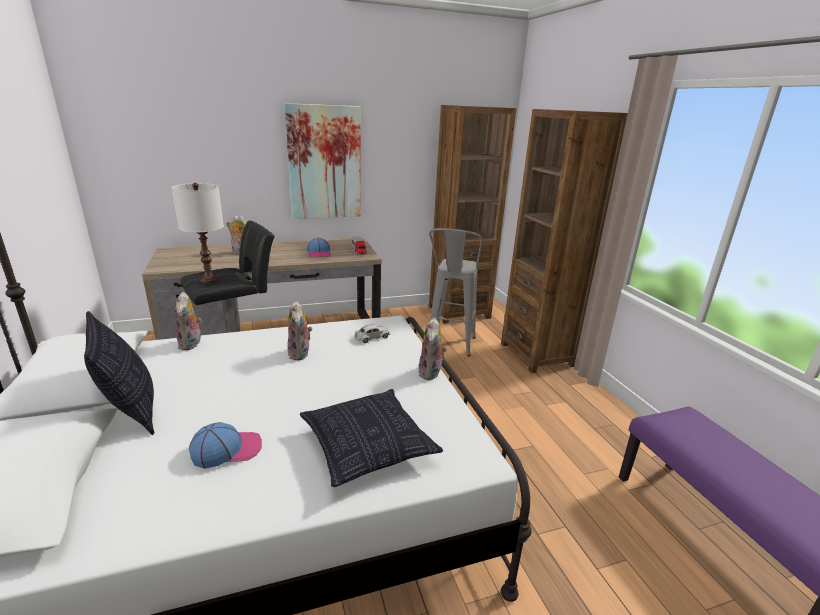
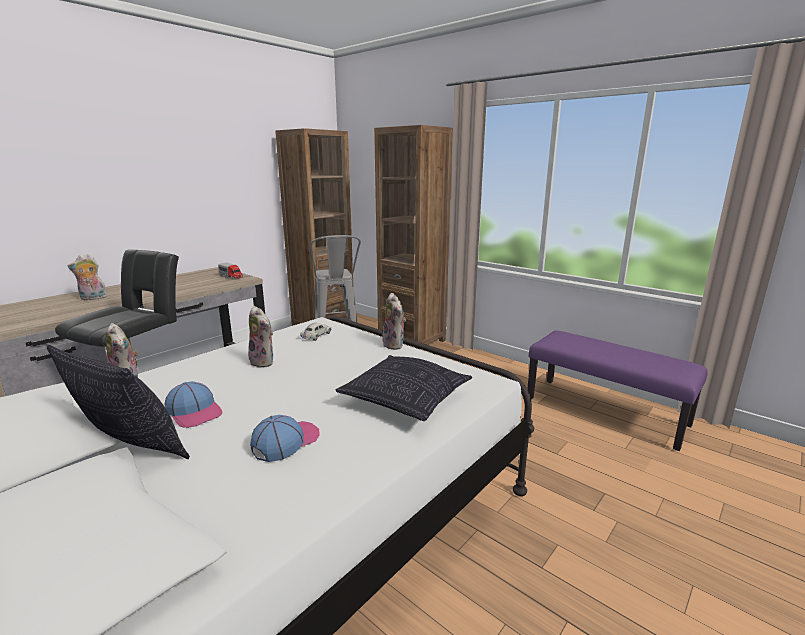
camera: 30 degrees left, 5 degrees down
(209, 279) = (101, 319): white table lamp -> none
(319, 253) = (190, 284): cap -> cap (195, 412)
(325, 163) = (168, 192): picture -> none

